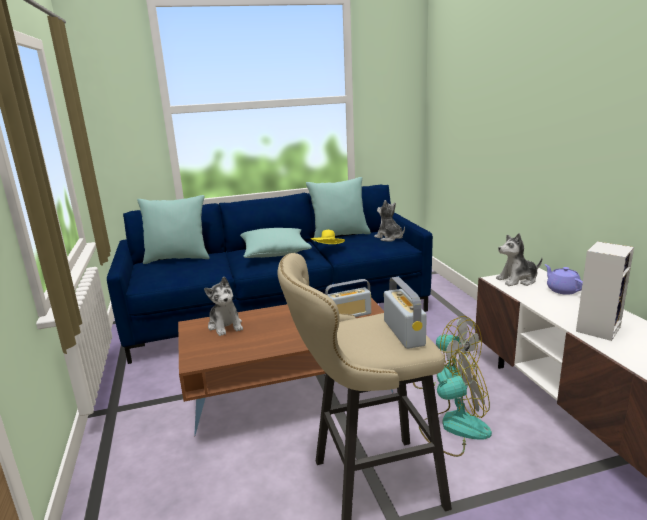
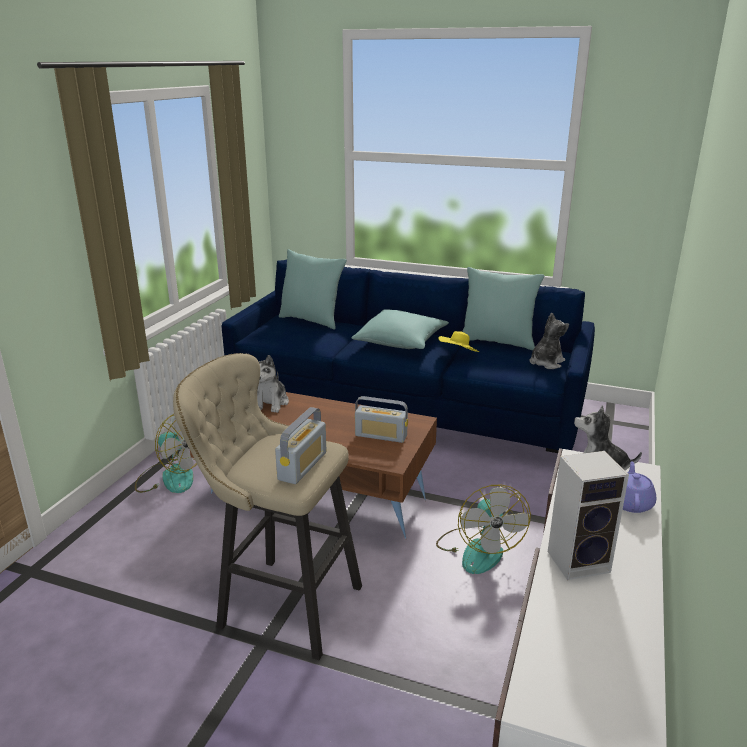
camera: 35 degrees right, 5 degrees up
(389, 238) = (546, 363): plush toy -> plush toy turned 45 degrees clockwise
(454, 428) = (417, 600): fan -> fan (170, 477)

